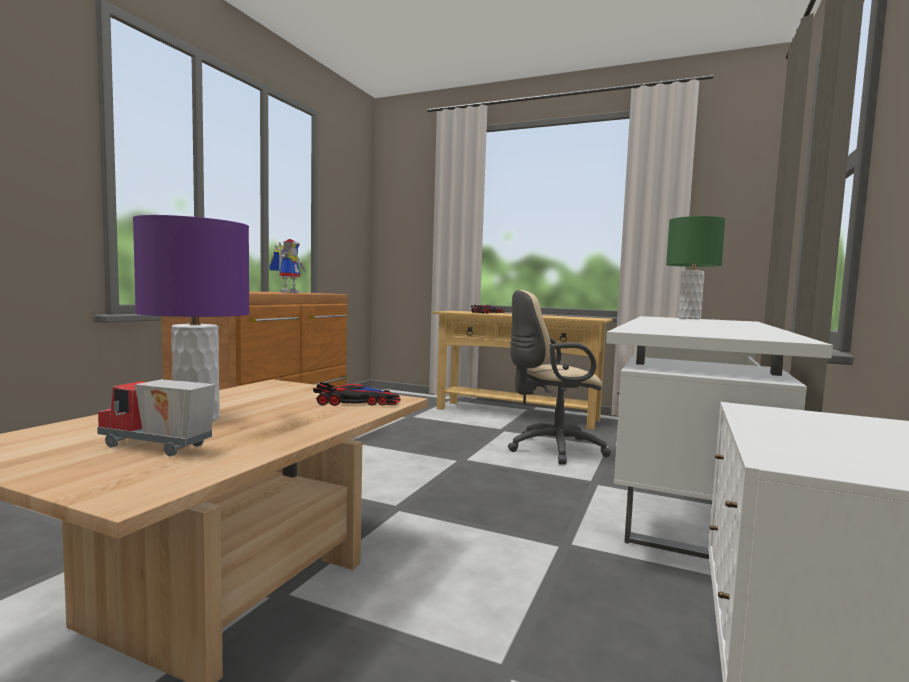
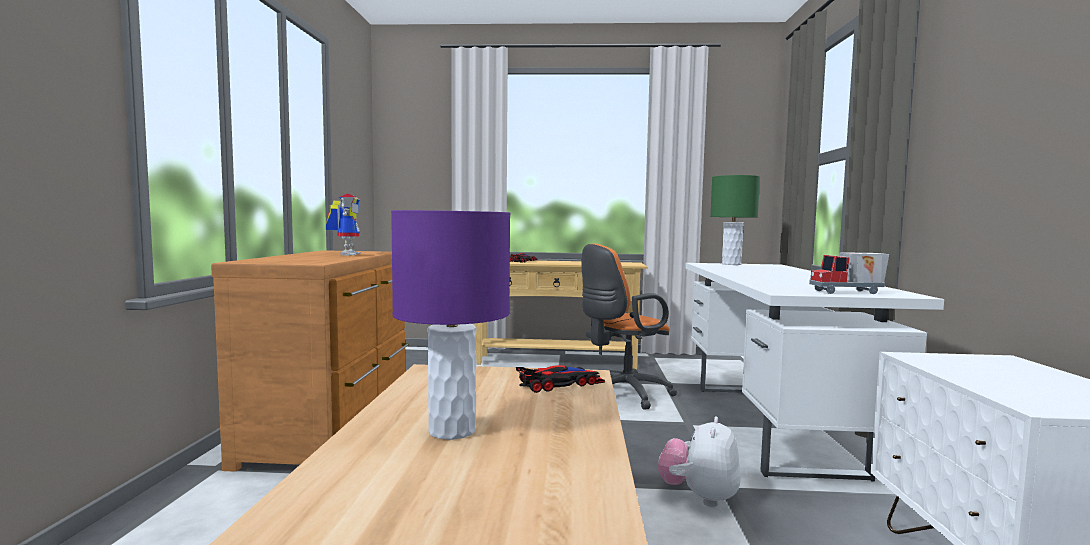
camera: 20 degrees left, 0 degrees up
(155, 447) = (493, 476): toy truck -> toy truck (848, 292)
(528, 547) = (699, 497): none -> plush toy
(551, 449) = (621, 395): beige office chair -> orange office chair

